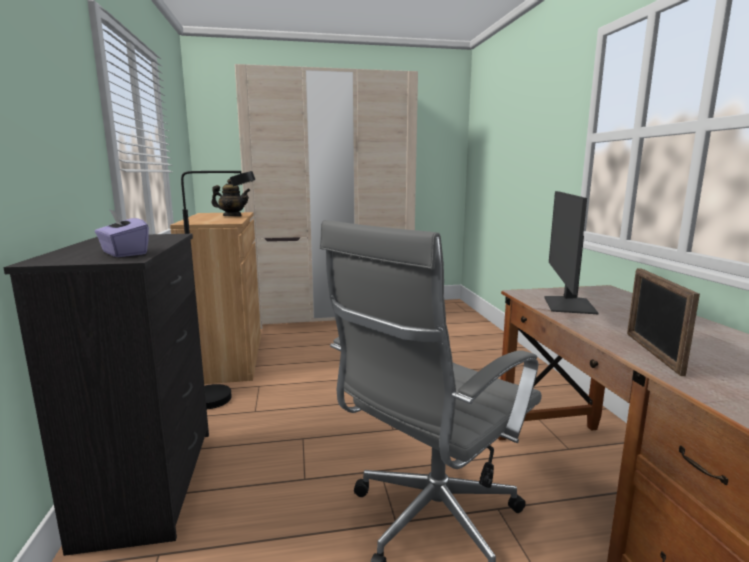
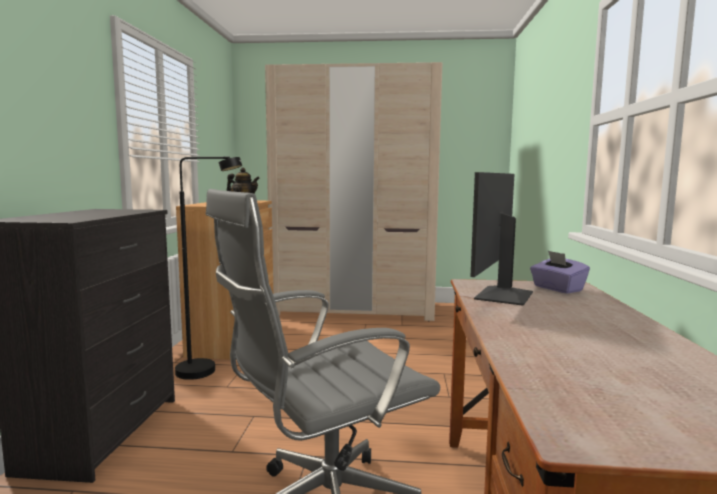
camera: 15 degrees right, 5 degrees down
(123, 253) = (75, 218): purple tissue box -> purple tissue box (557, 289)
(652, 353) = (525, 342): picture frame -> none

